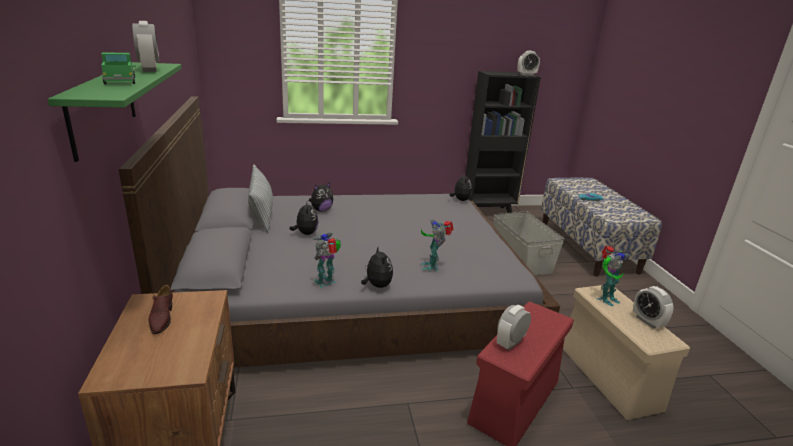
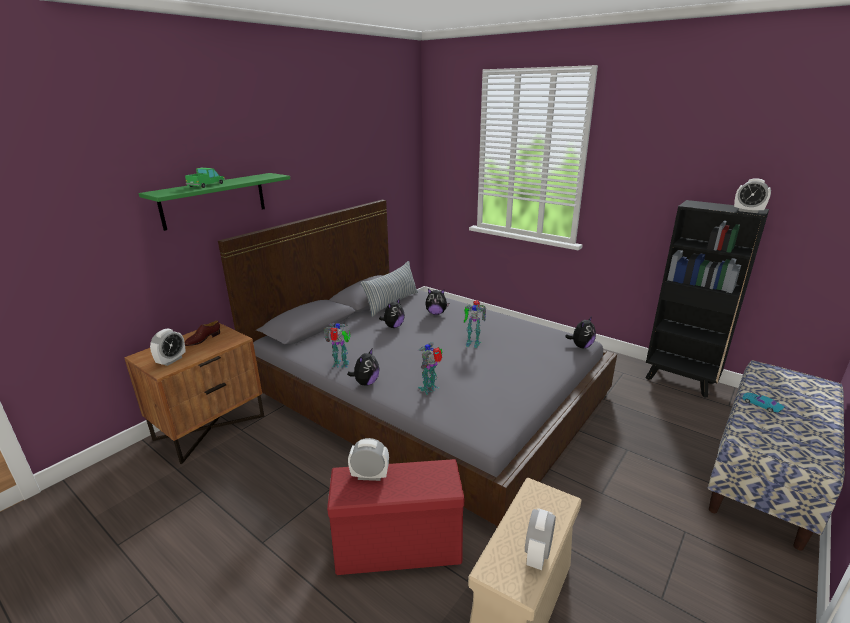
camera: 50 degrees right, 0 degrees up
(149, 70) = (251, 179): alarm clock -> alarm clock (171, 360)
(521, 258) = (634, 443): grey storage box -> none
(605, 298) = (537, 505): toy robot -> toy robot (472, 342)

